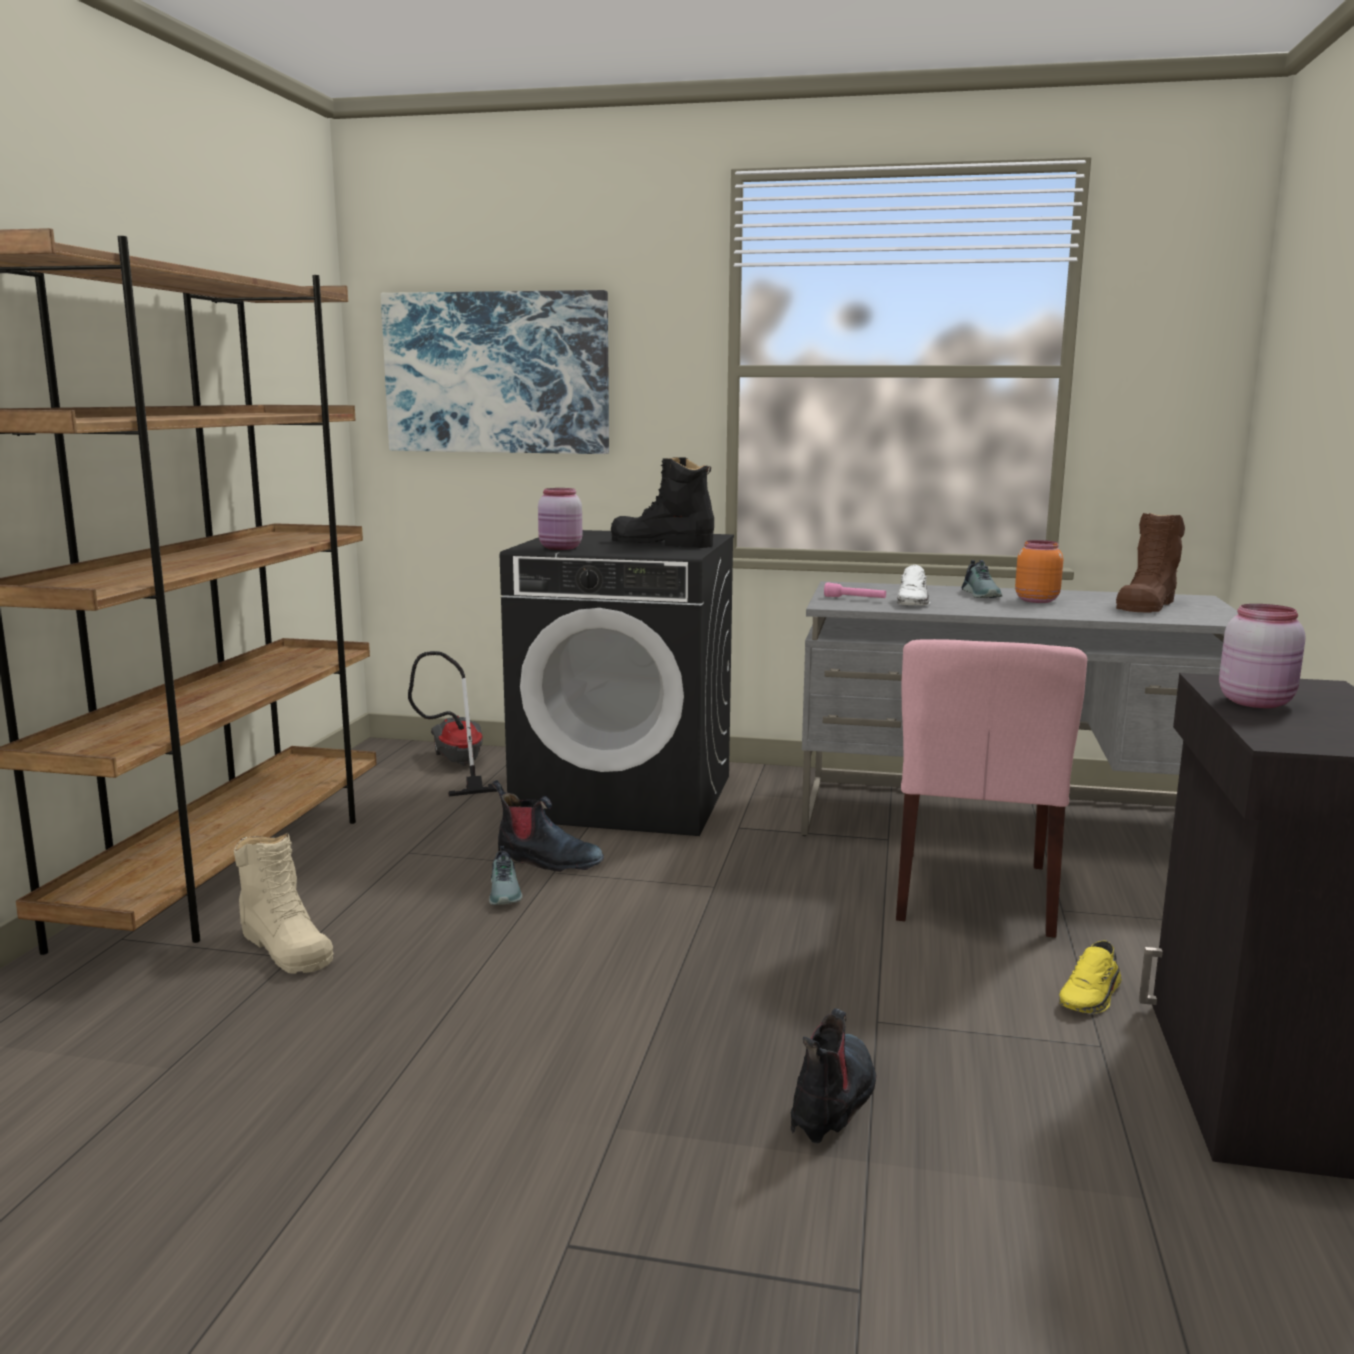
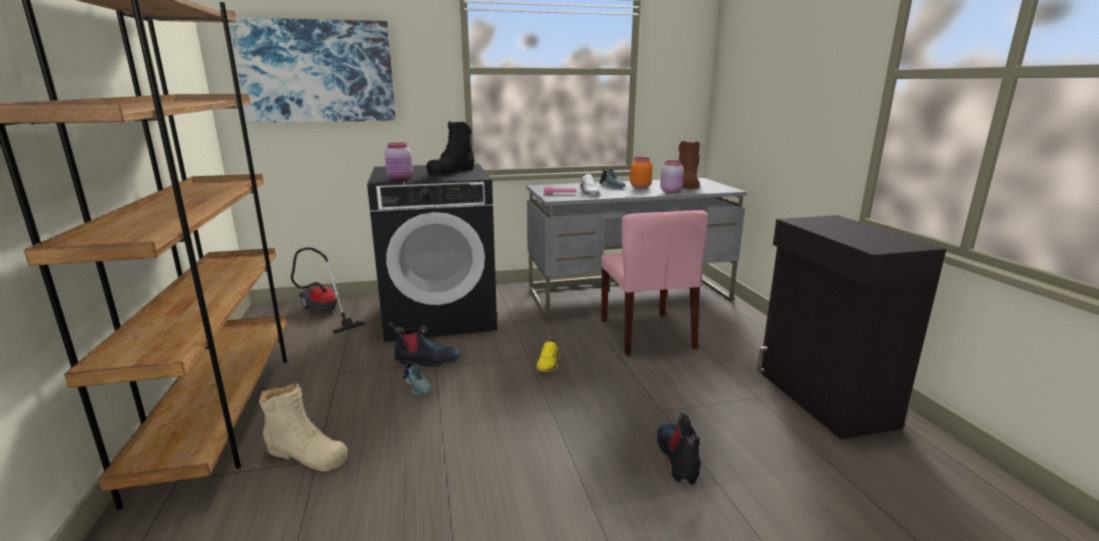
camera: 25 degrees left, 5 degrees up
(661, 543) = (452, 171): black boot -> black boot turned 60 degrees counterclockwise
(1092, 996) = (734, 374): yellow shoe -> yellow shoe (549, 363)
(1257, 702) = (830, 230): pink jar -> pink jar (671, 191)

